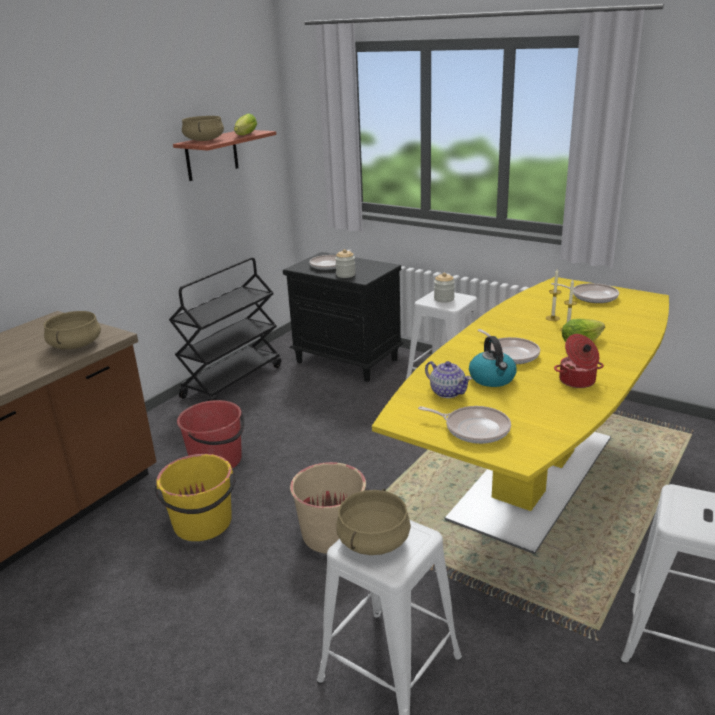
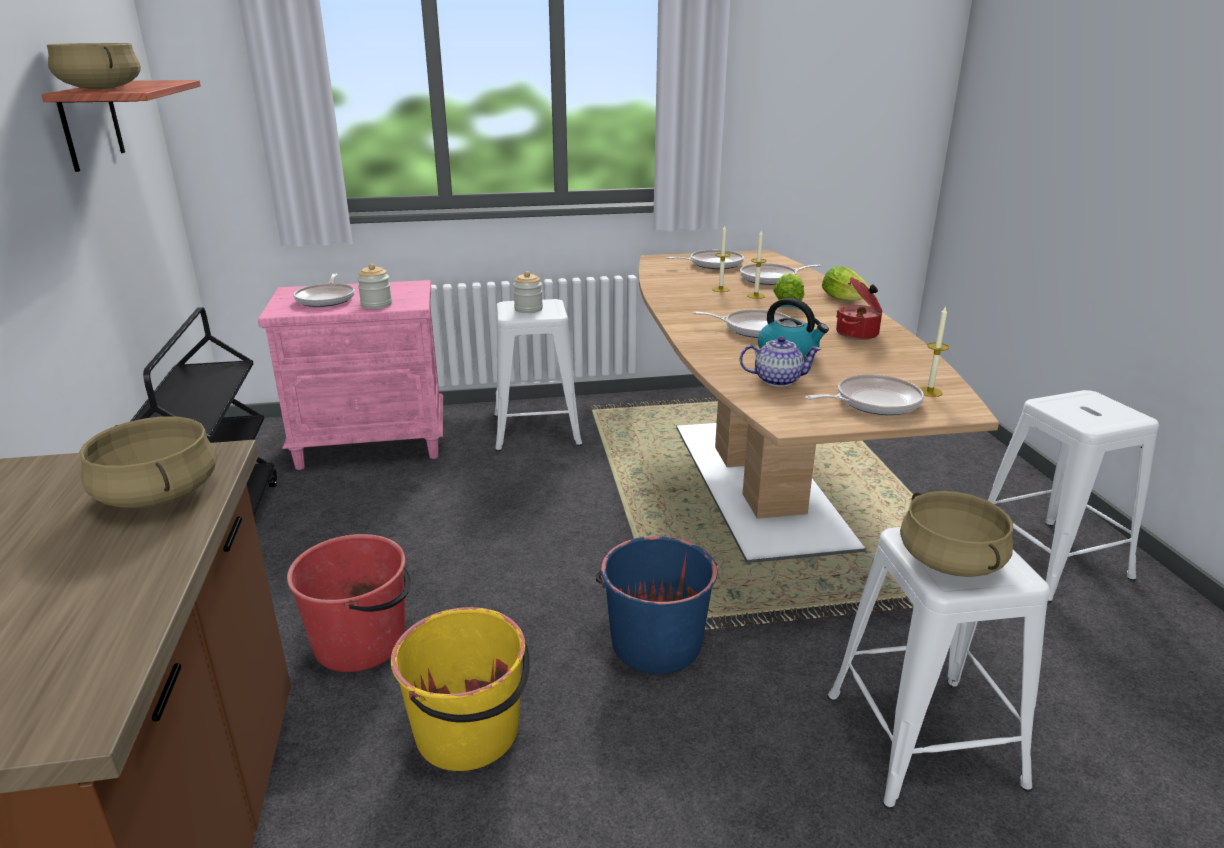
camera: 45 degrees left, 0 degrees up
(244, 135) = (163, 83): lettuce -> lettuce (846, 299)
(332, 533) = (655, 643): beige bucket -> blue bucket
(348, 361) = (373, 443): black nightstand -> pink nightstand
(528, 438) = (929, 392): none -> candle
(534, 476) = (758, 482): yellow dining table -> brown dining table
(611, 320) = (771, 279): none -> frying pan

